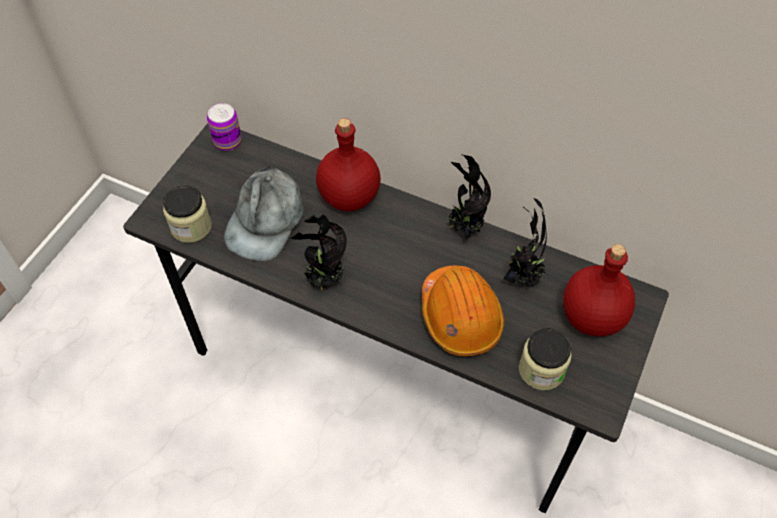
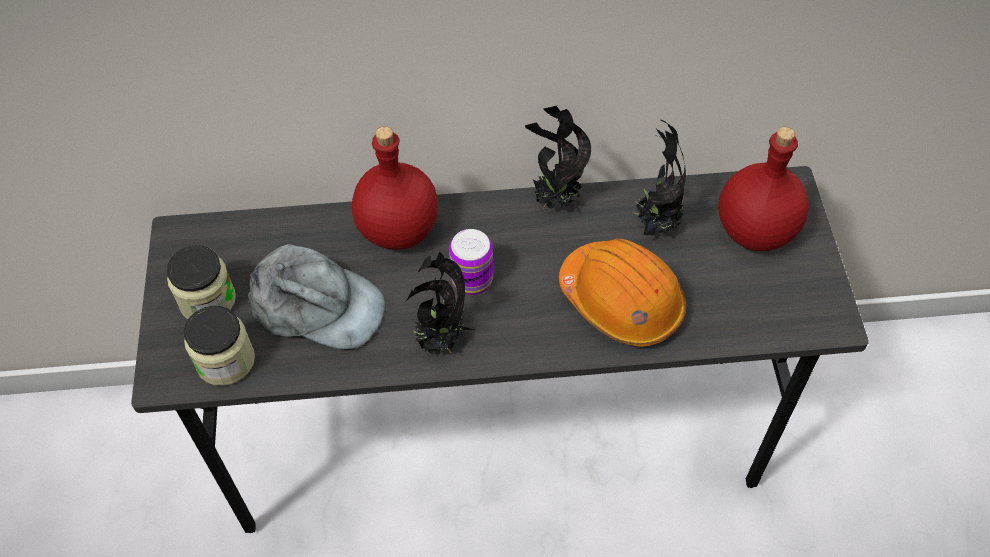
camera: 30 degrees left, 0 degrees up
(227, 141) = (196, 234): can -> can (472, 279)
(266, 220) = (317, 306): grey cap -> grey cap turned 60 degrees counterclockwise
(541, 370) = (745, 313): jar -> jar (207, 300)

